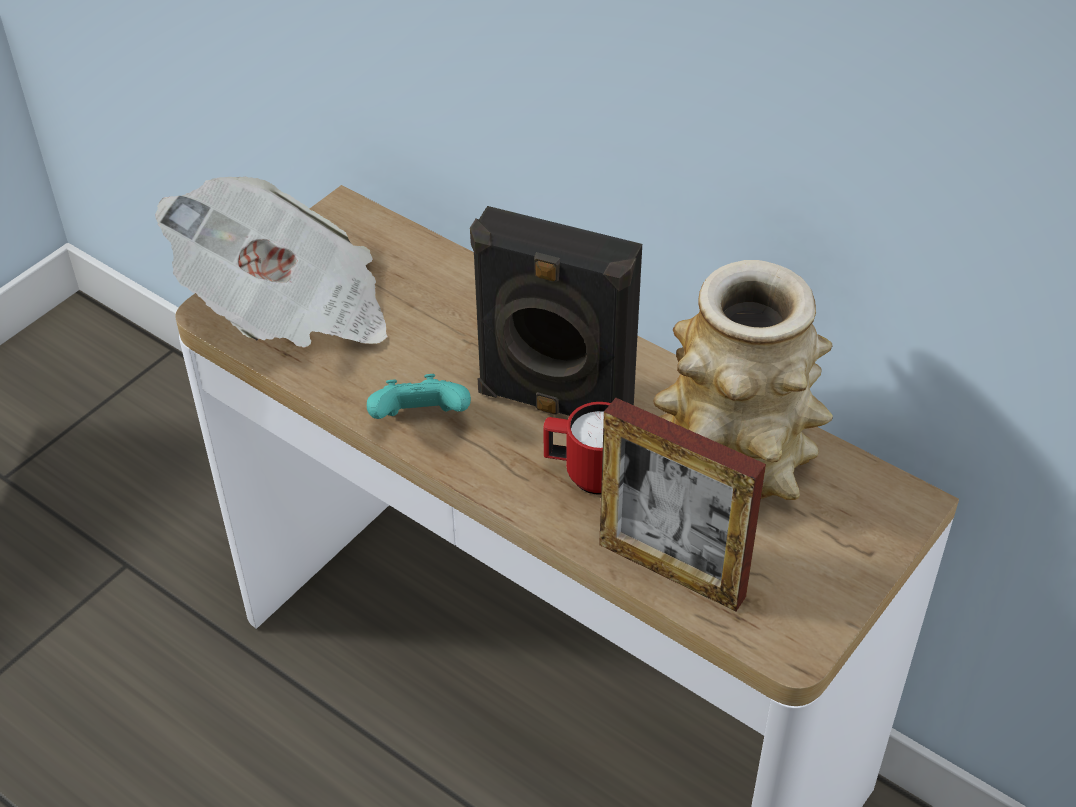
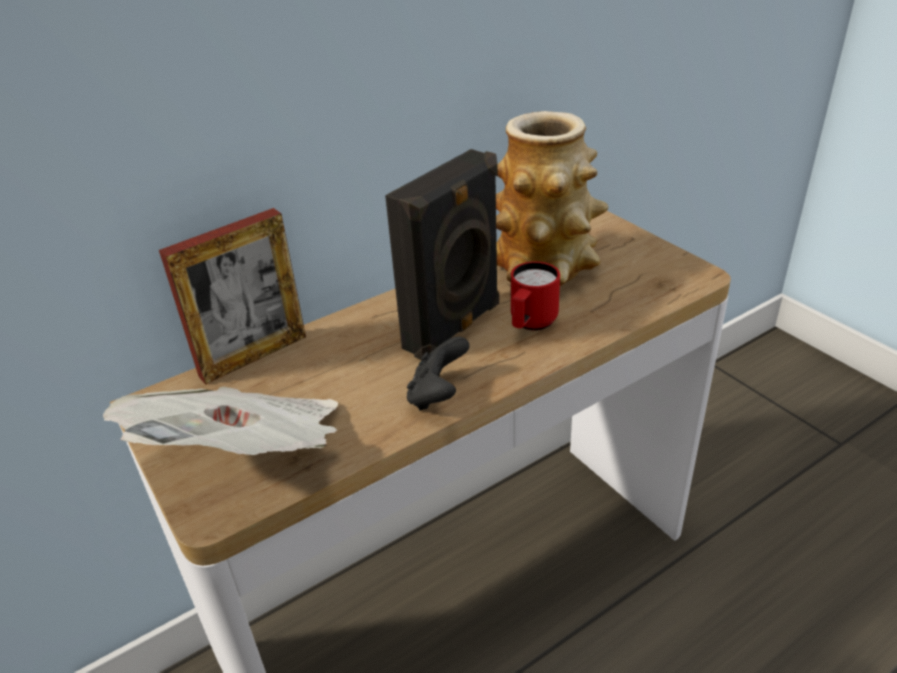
camera: 70 degrees left, 10 degrees down
(420, 421) = (438, 395): turquoise game controller -> black game controller
(671, 570) = (629, 305): picture frame -> picture frame (254, 356)

